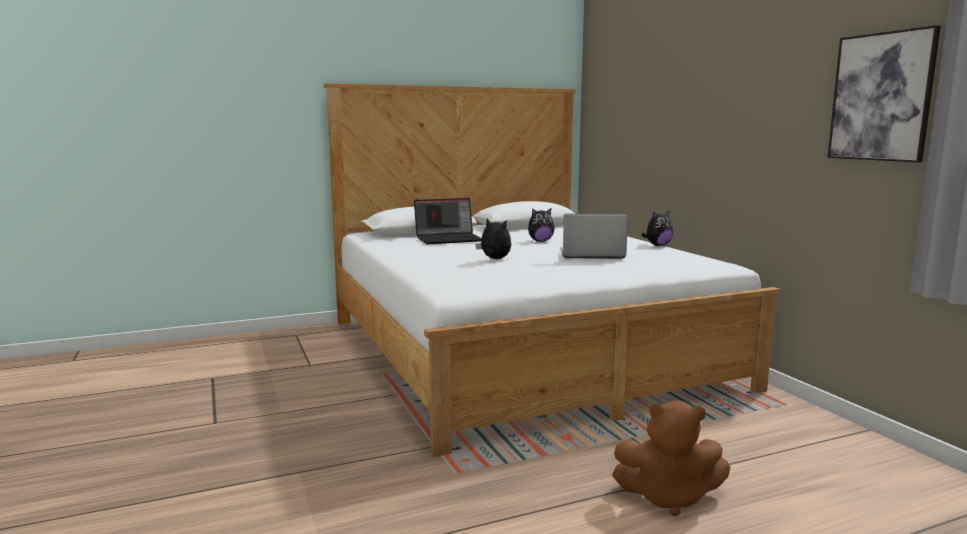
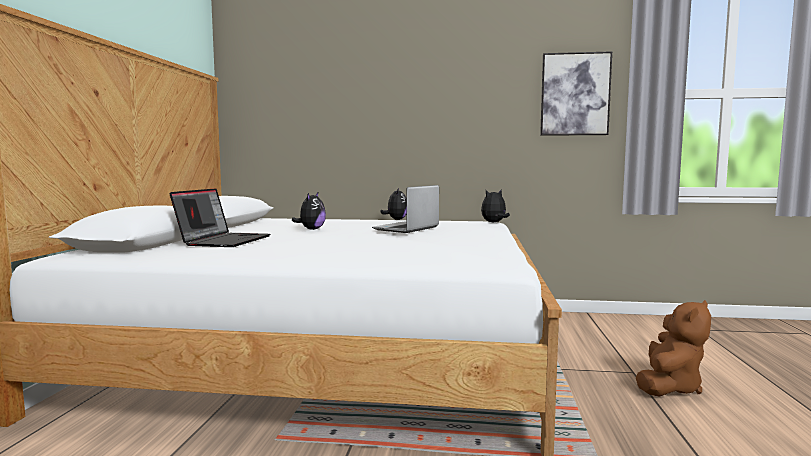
camera: 60 degrees left, 5 degrees down
(494, 259) = (383, 241): plush toy -> plush toy (494, 222)

